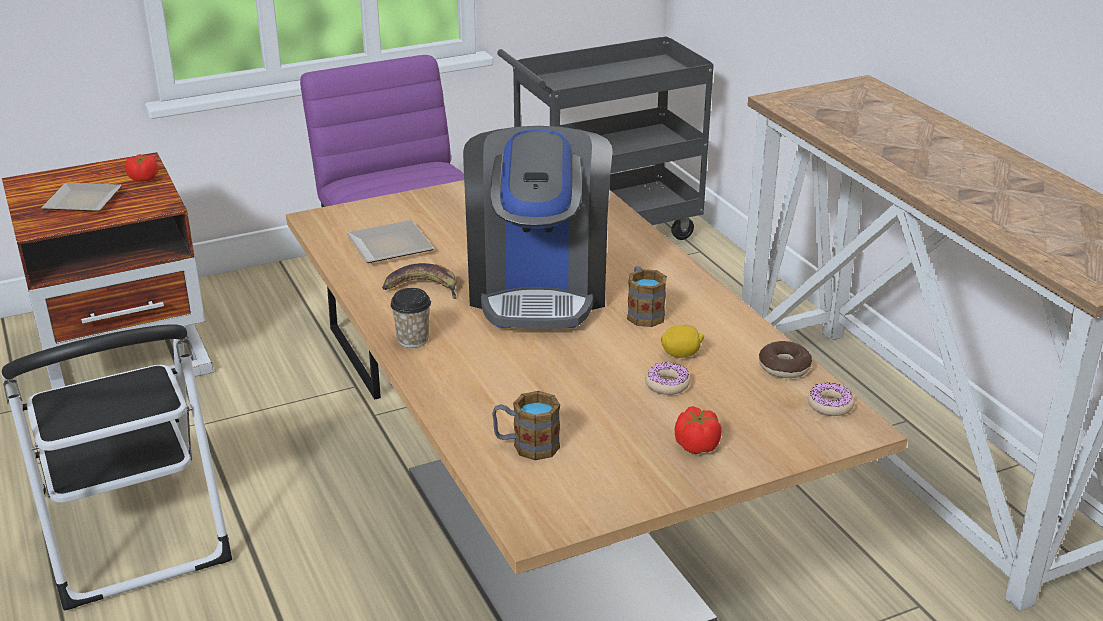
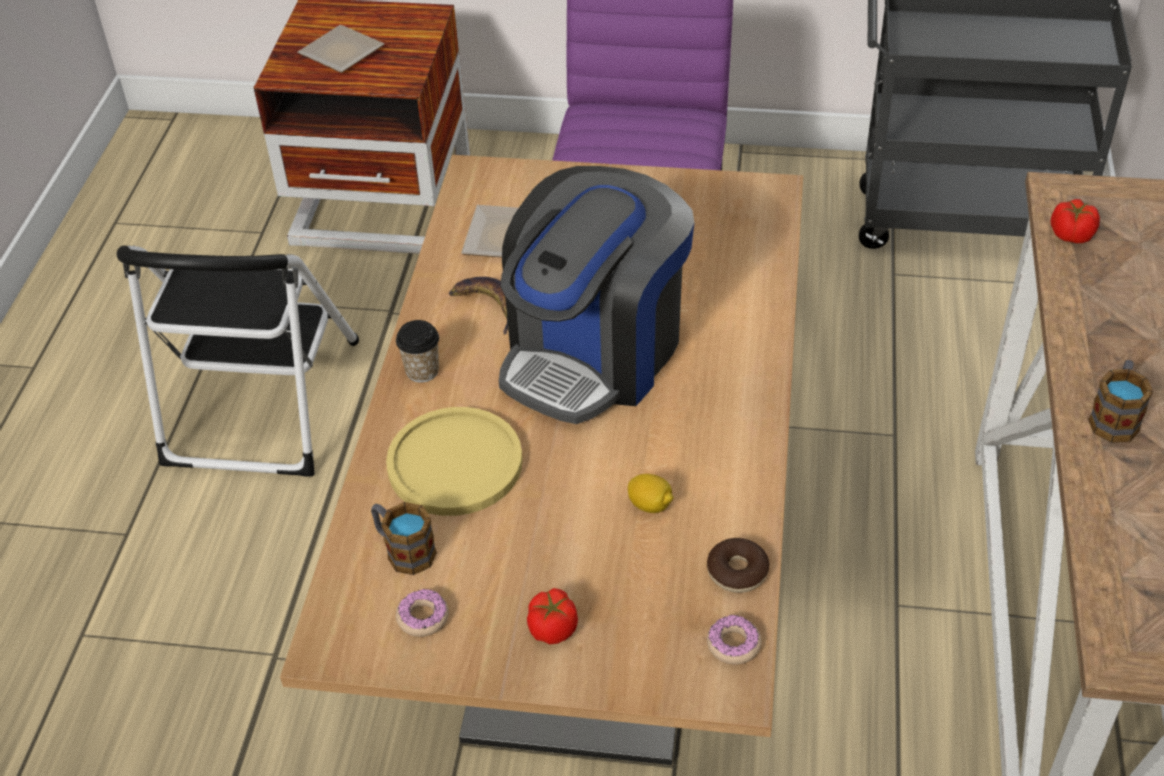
camera: 35 degrees right, 15 degrees up
(143, 178) = (414, 39): tomato -> tomato (1071, 235)
(505, 382) = (455, 463): none -> yellow plate
(643, 312) = (666, 431): mug -> mug (1115, 417)
(667, 384) = (598, 537): donut -> donut (423, 617)

